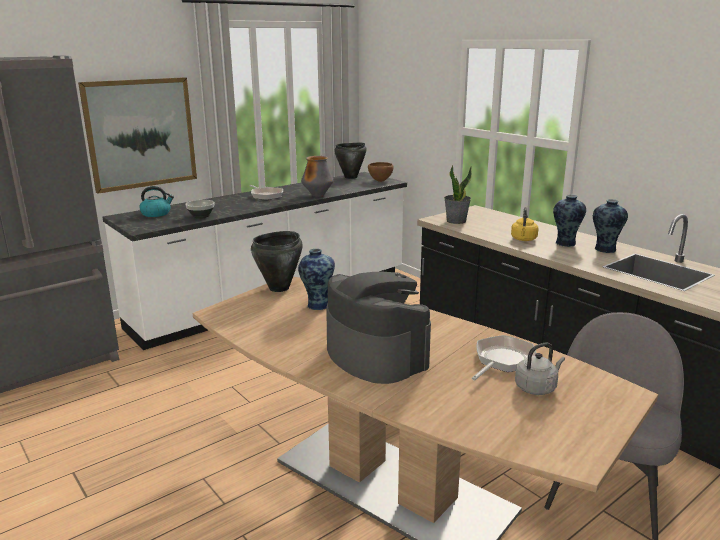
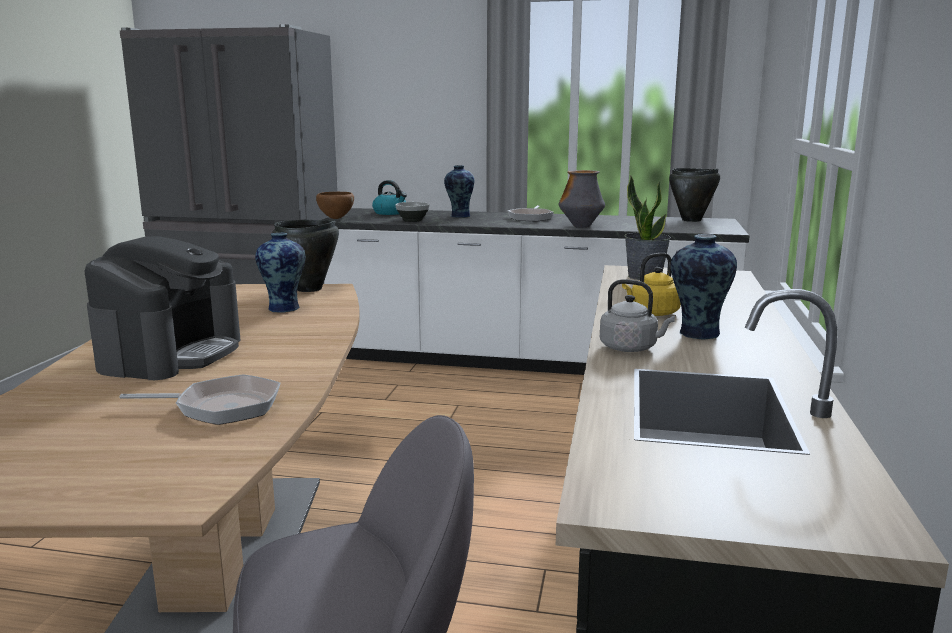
camera: 50 degrees right, 5 degrees down
(141, 133) = (420, 126): picture -> none
(380, 181) = (713, 228): brown bowl -> brown bowl (335, 218)
(537, 387) = (149, 440): grey kettle -> grey kettle (631, 348)
(605, 250) = (733, 358): vase -> vase (459, 216)

